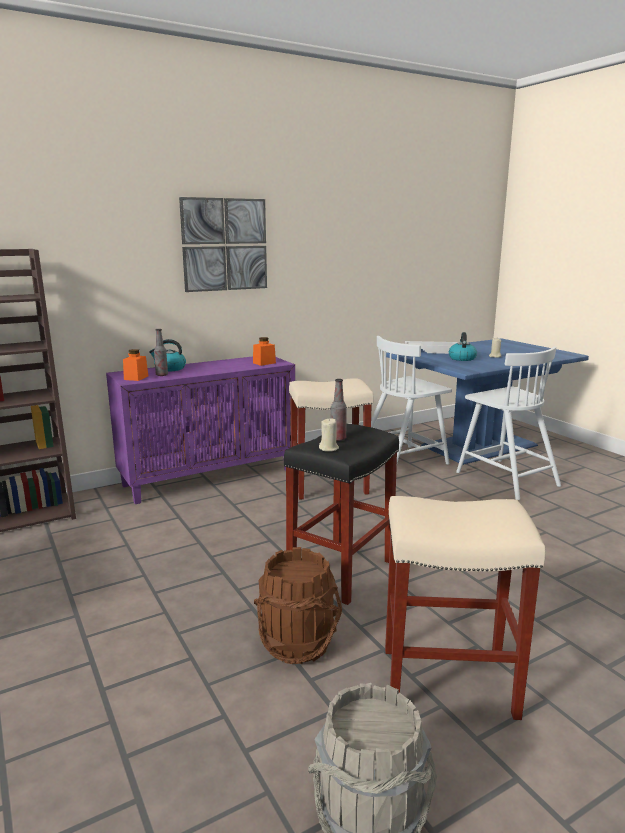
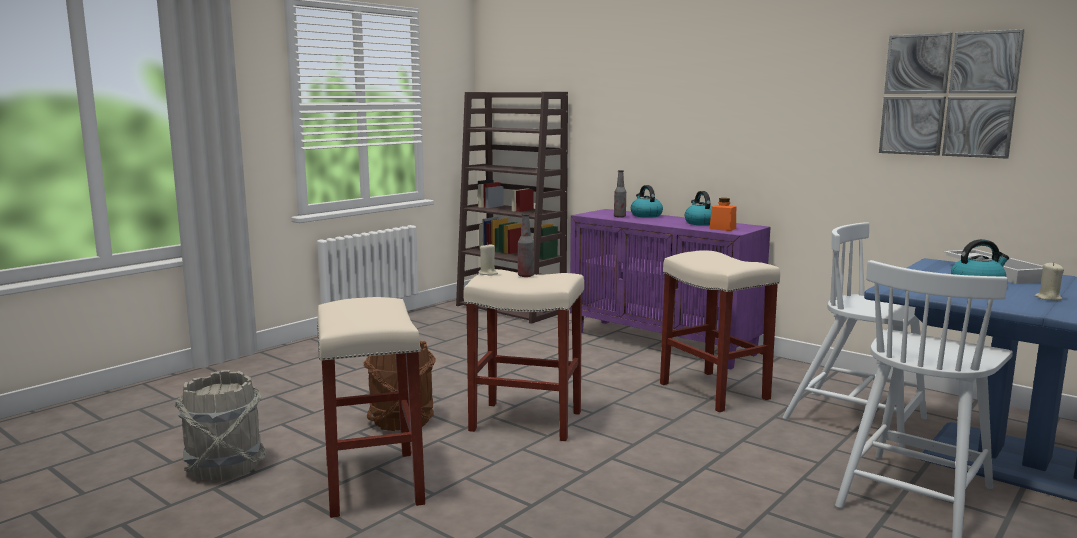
camera: 70 degrees right, 5 degrees down
(136, 378) = (599, 214): orange jar -> none
(224, 244) = (730, 90): picture -> picture (948, 95)
(232, 363) = (700, 223): none -> kettle
(341, 570) = (528, 421): black stool -> beige stool

